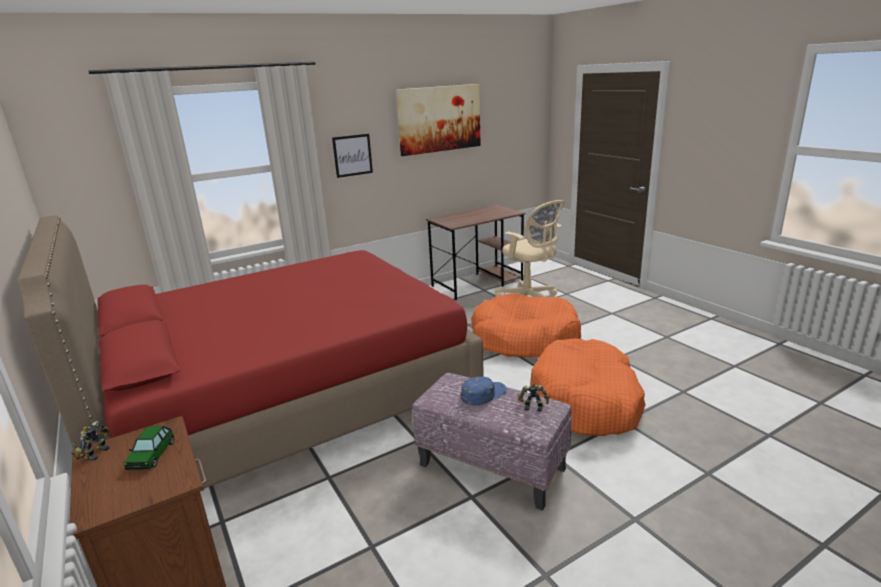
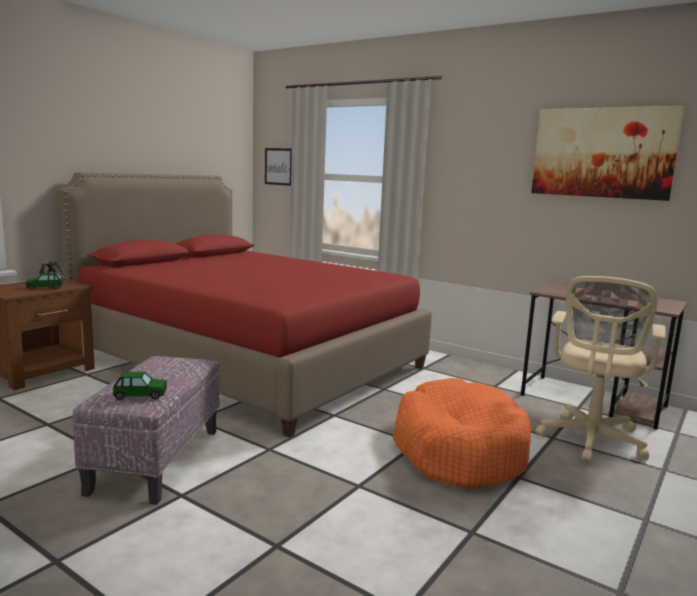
camera: 65 degrees right, 10 degrees down
(352, 155) = (472, 181): picture -> picture (278, 166)
(483, 394) = (165, 373): blue cap -> none
(533, 406) = (140, 394): toy robot -> toy car
(586, 401) = (316, 510): orange dog bed -> none

